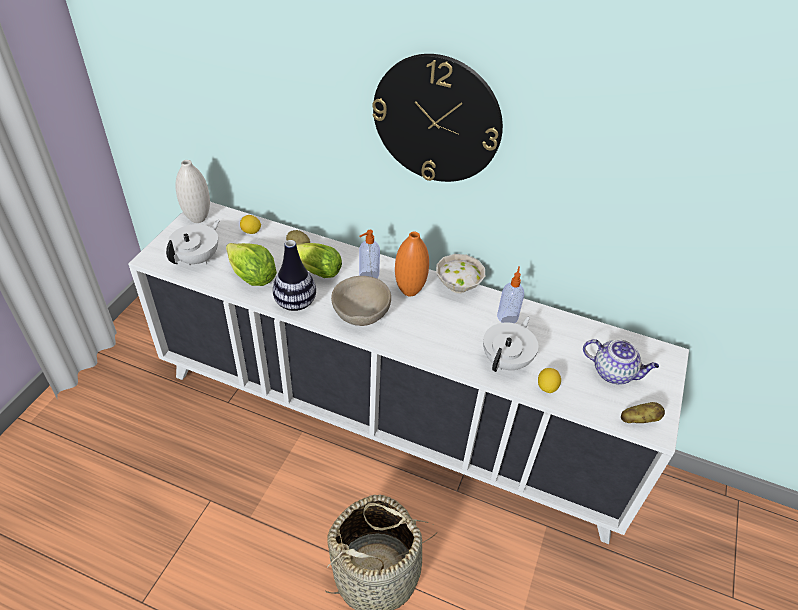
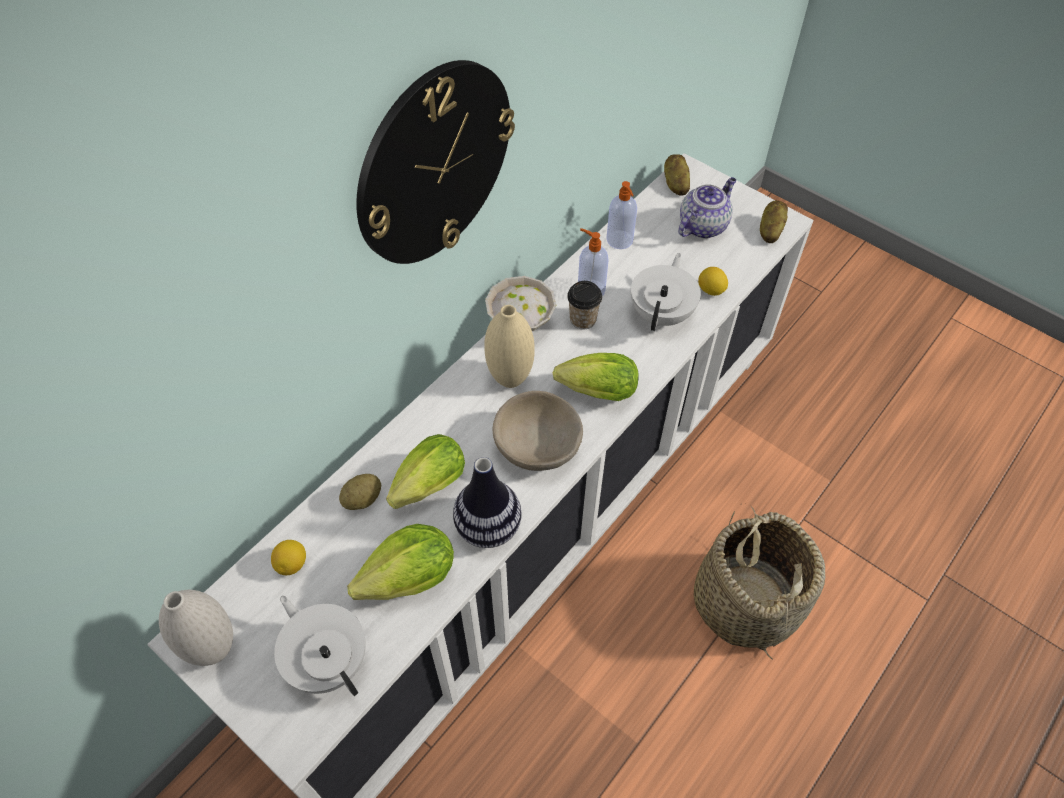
camera: 70 degrees left, 10 degrees up
(368, 275) = (460, 420): soap dispenser -> soap dispenser (620, 240)
(409, 291) = (510, 378): orange vase -> beige vase
(417, 334) = (593, 391): none -> lettuce
(477, 317) = (583, 319): none -> cup
(507, 360) = (662, 313): white teapot -> white teapot turned 60 degrees clockwise
(648, 348) = (675, 184): none -> potato

